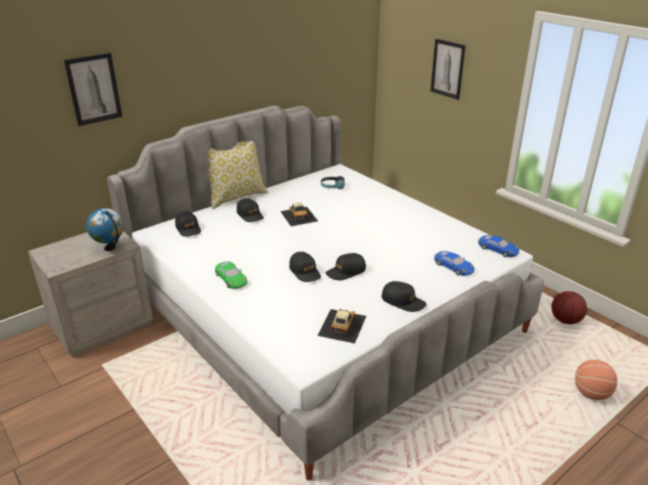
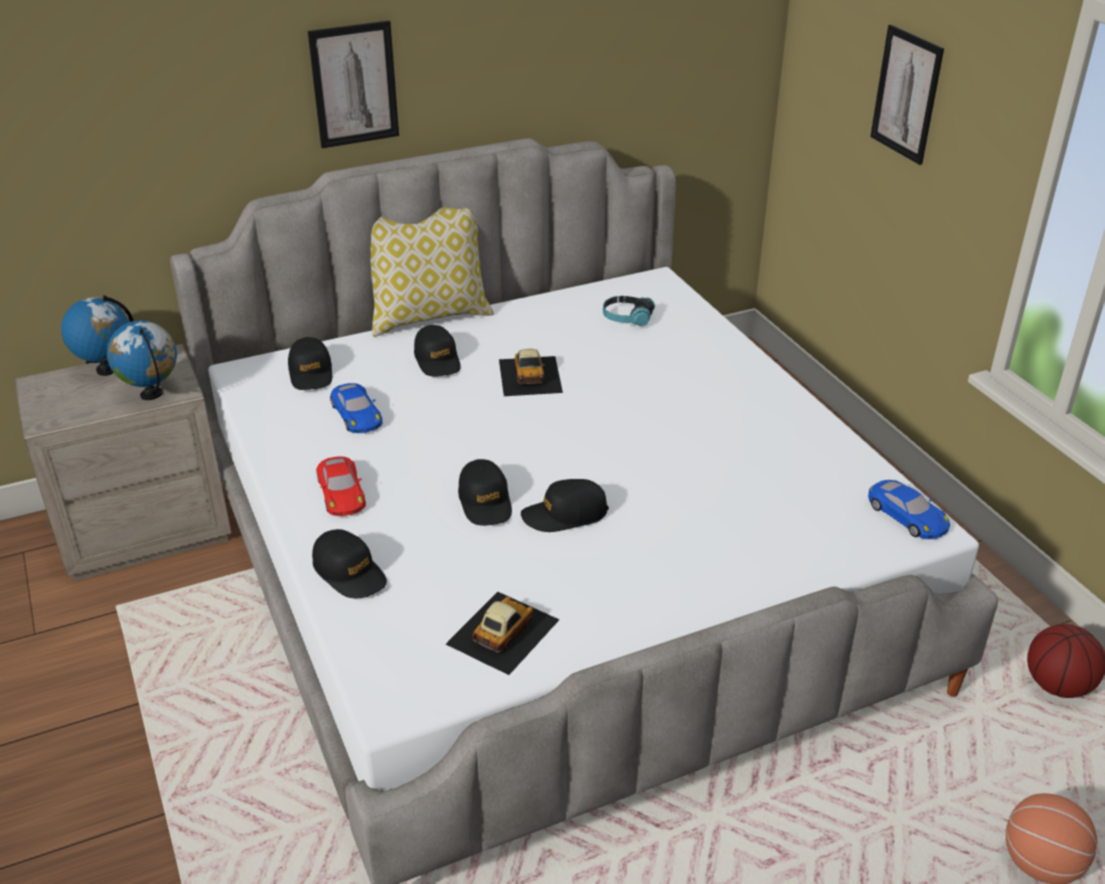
camera: 15 degrees right, 5 degrees up
(78, 240) = (106, 370): none -> globe
(94, 89) = (149, 90): picture -> picture (354, 84)
(231, 278) = (341, 492): green toy car -> red toy car
(403, 301) = (648, 601): black cap -> black cap (350, 572)
(453, 266) = (790, 540): blue toy car -> blue toy car (356, 414)

